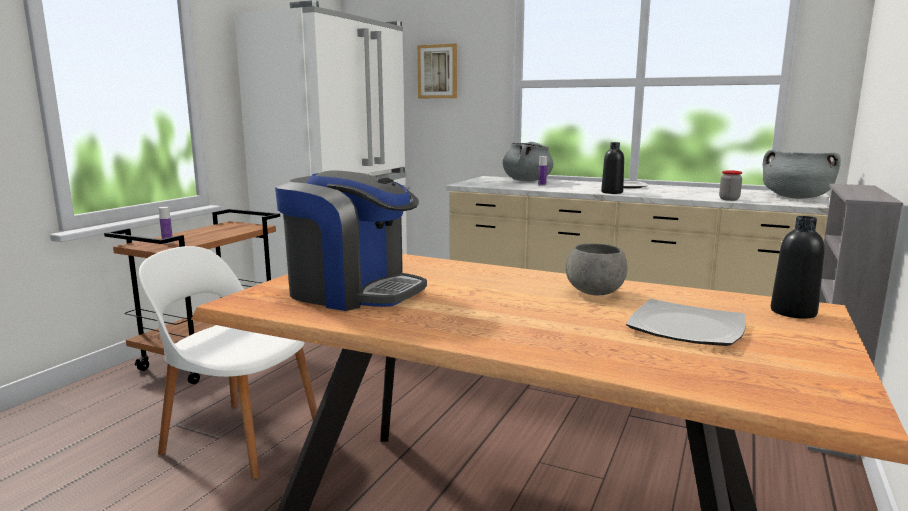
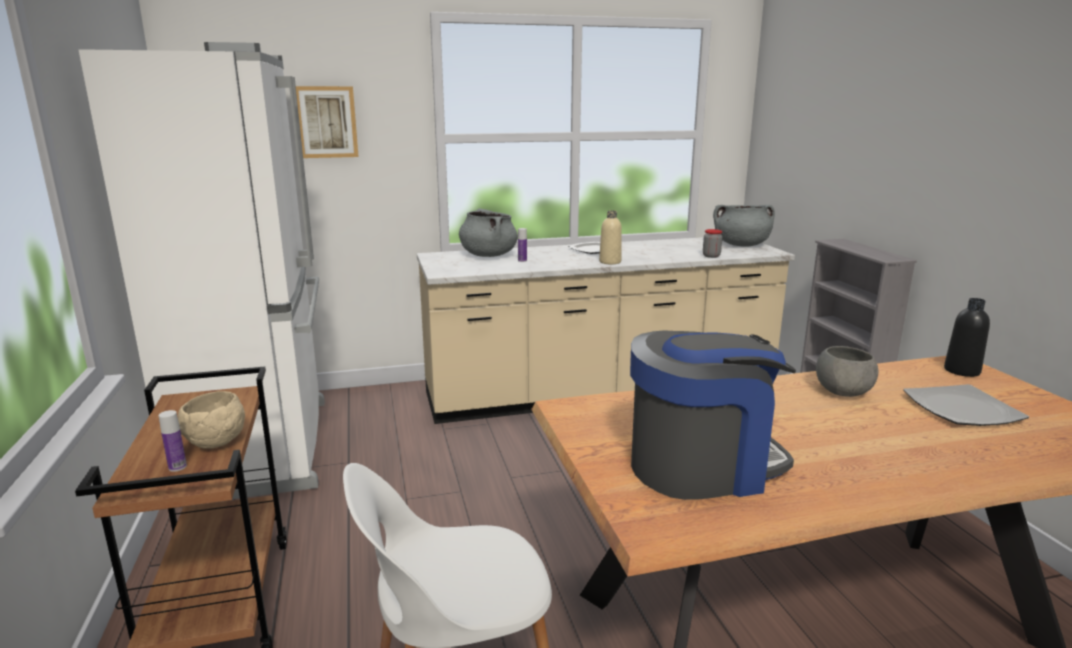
camera: 40 degrees left, 5 degrees up
(202, 239) = (217, 442): none -> beige bowl
(612, 192) = (610, 262): black bottle -> beige bottle

